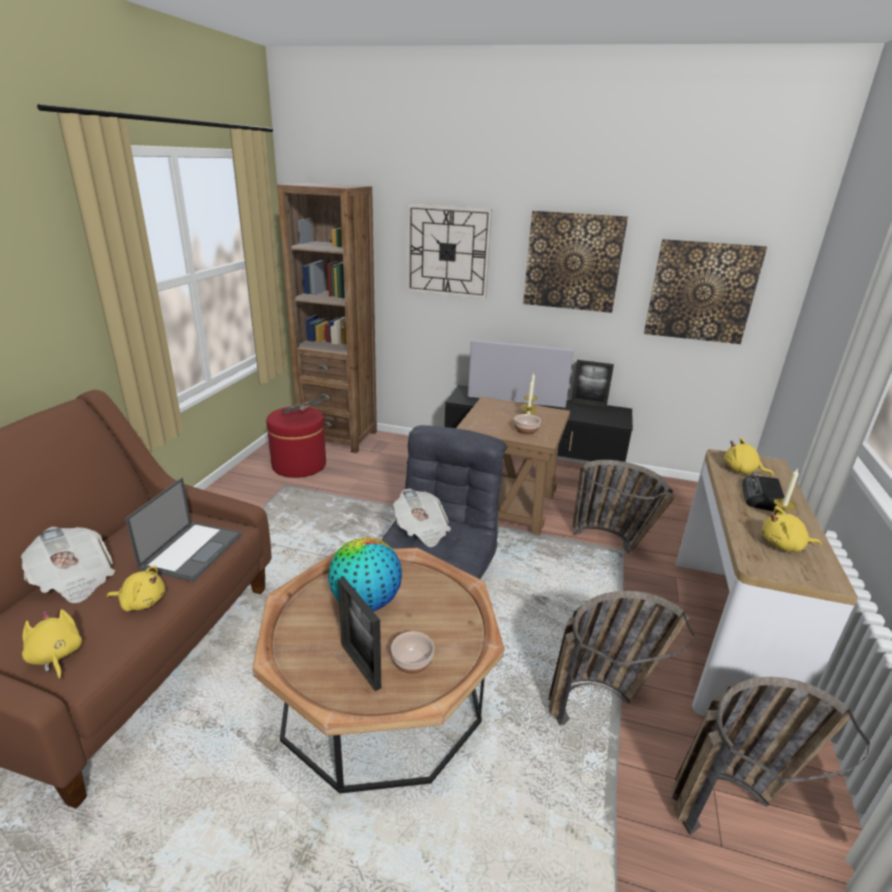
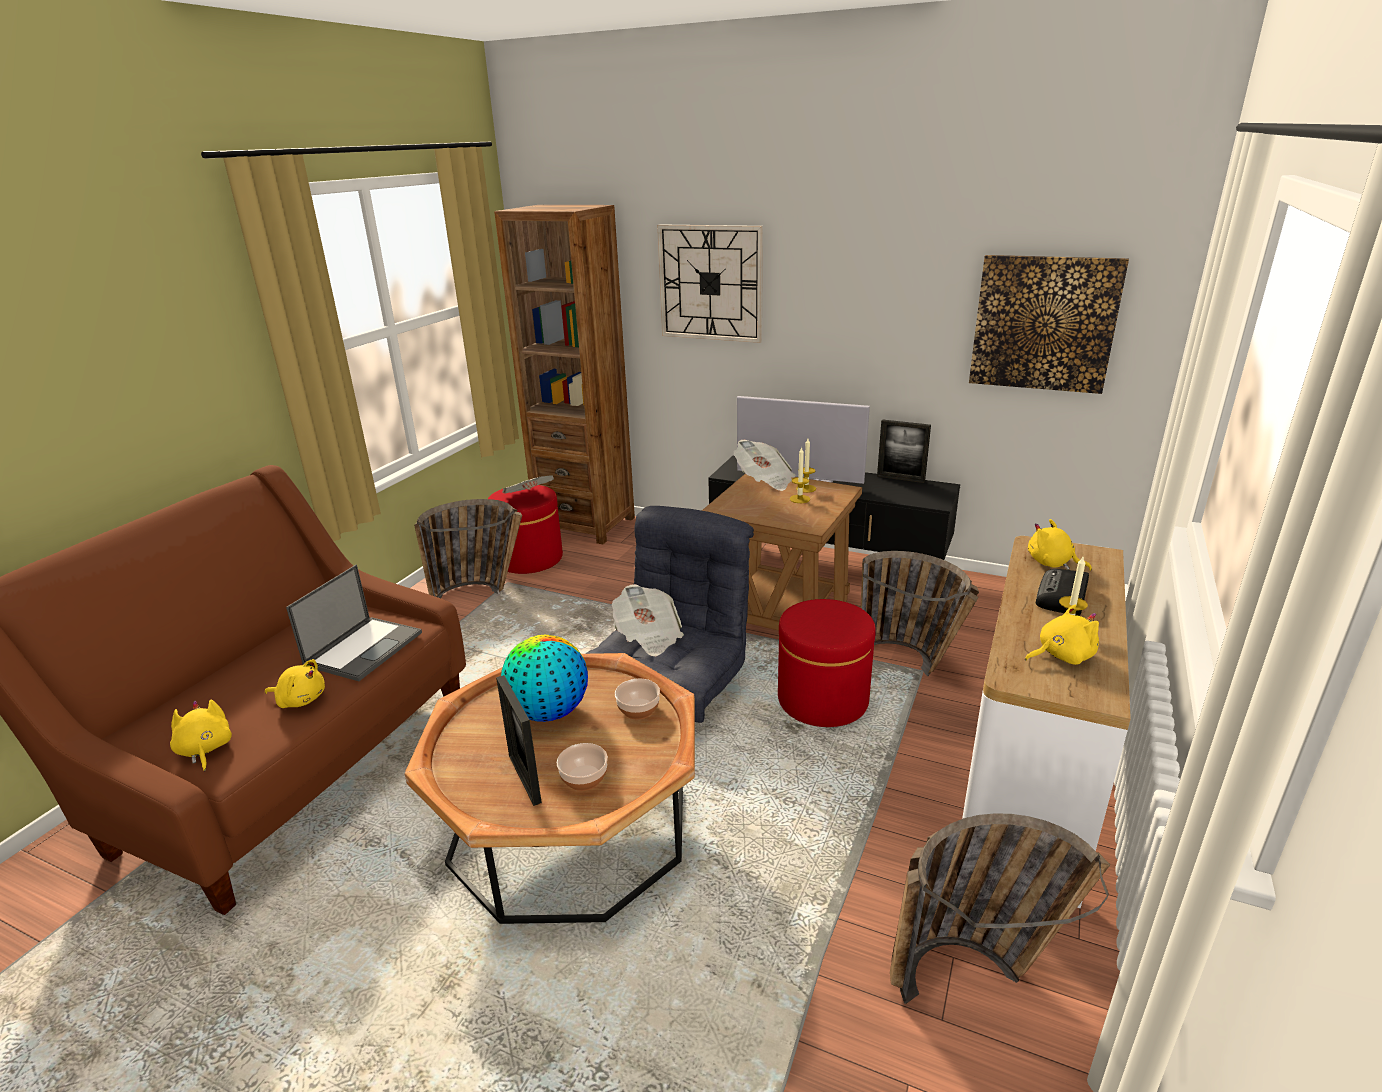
camera: 10 degrees right, 0 degrees up
(74, 580) = (236, 674): newspaper -> newspaper (764, 480)
(526, 431) = (792, 513): bowl -> bowl (638, 709)
(556, 576) = (822, 700): none -> red ottoman
(573, 261) = (870, 290): picture -> none
(603, 699) = (840, 847): basket -> basket (482, 592)
(784, 546) = (1061, 656): yellow plush toy -> yellow plush toy turned 150 degrees clockwise

